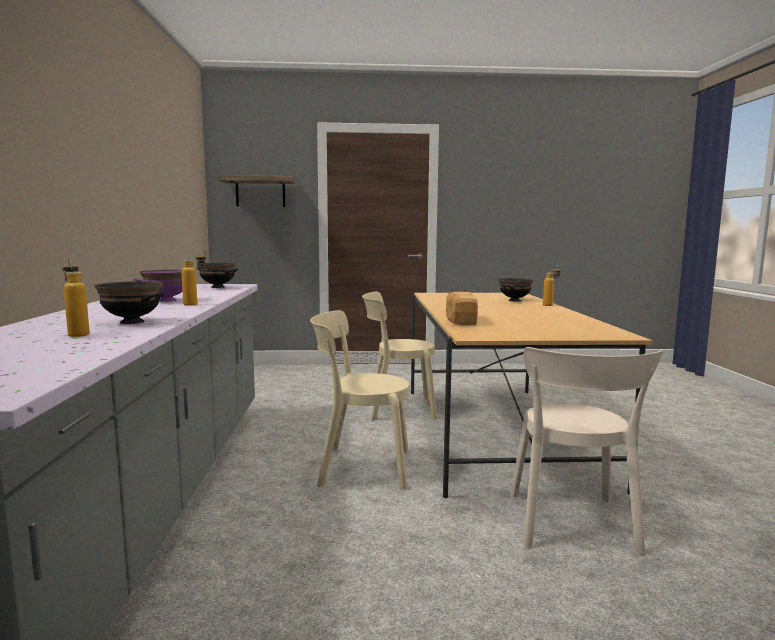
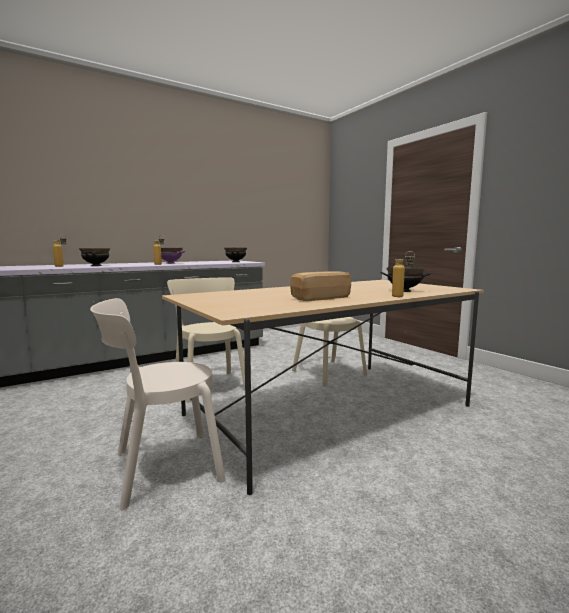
camera: 60 degrees right, 0 degrees up
(260, 192) = (353, 203): shelf -> none
(459, 321) = (247, 291): bread -> bread (319, 298)

